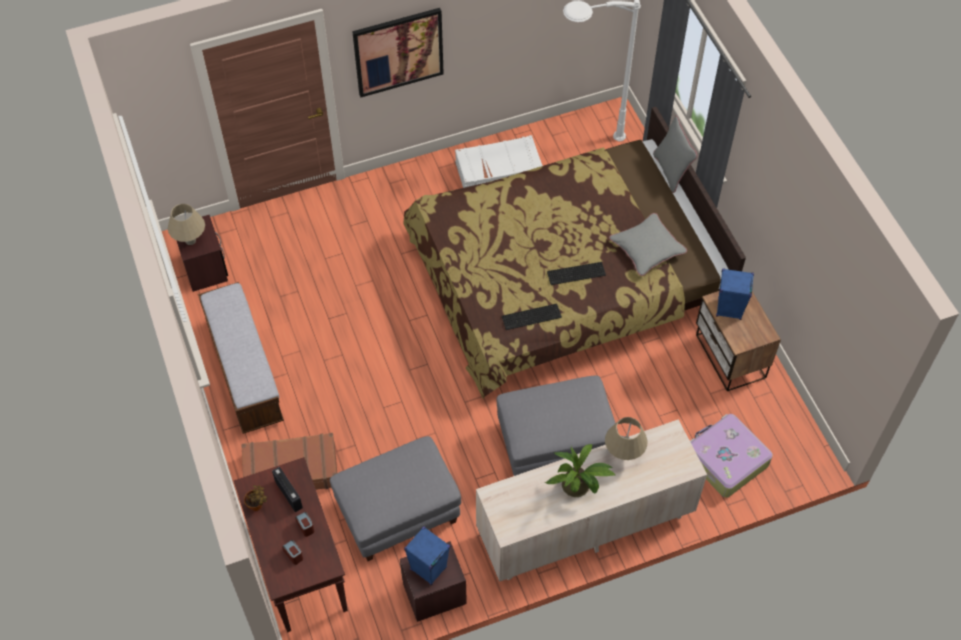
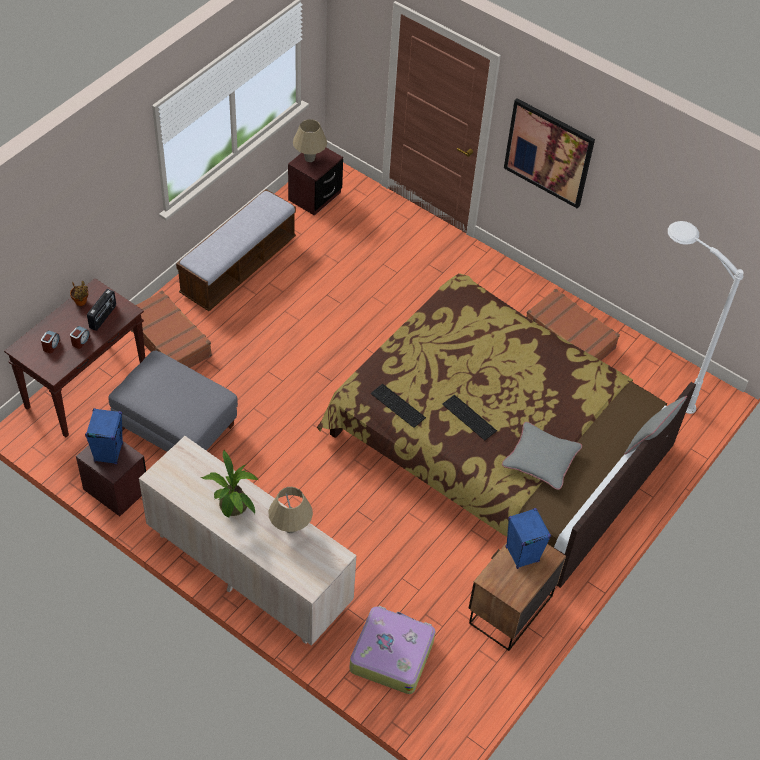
camera: 55 degrees right, 5 degrees down
(499, 172) = (569, 337): white suitcase -> brown suitcase
(554, 443) = (316, 509): grey ottoman -> none

